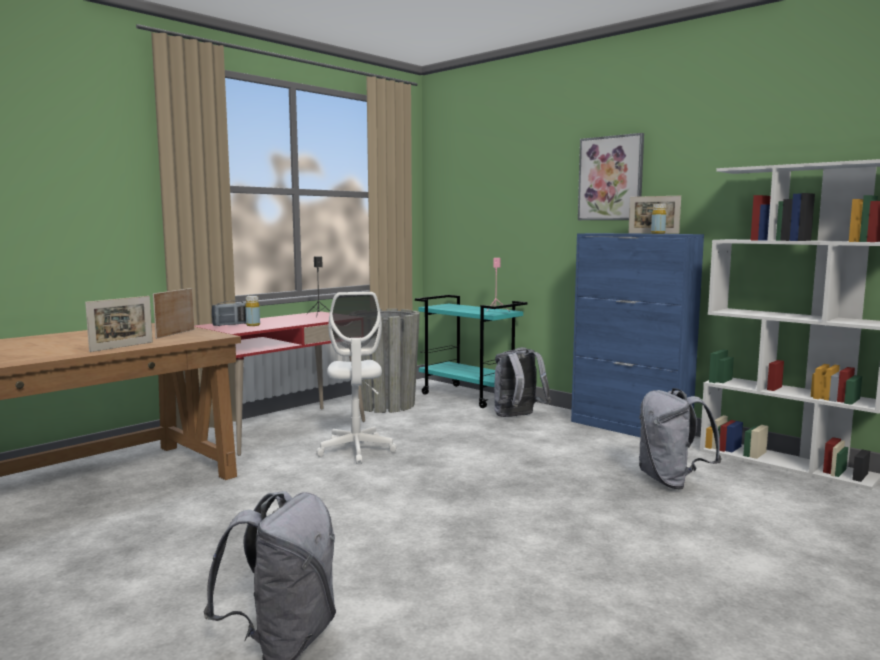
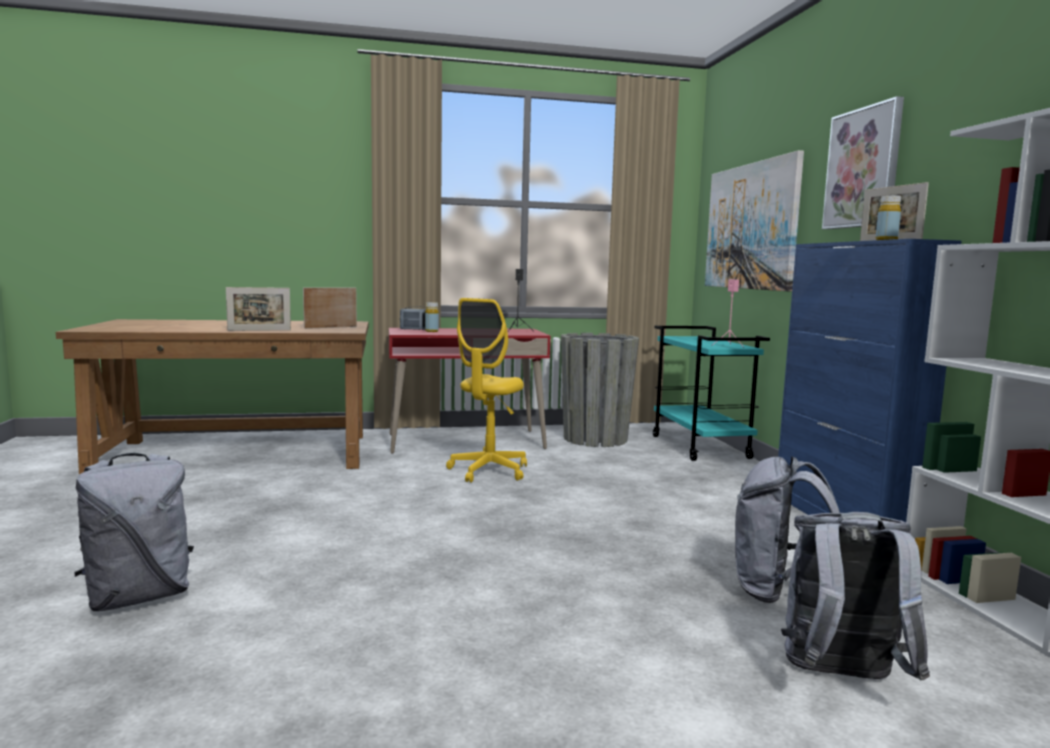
camera: 35 degrees right, 0 degrees up
(356, 450) = (488, 471): white office chair -> yellow office chair
(493, 213) = (750, 226): none -> picture
(518, 417) = (716, 477): grey backpack -> grey backpack (841, 678)

